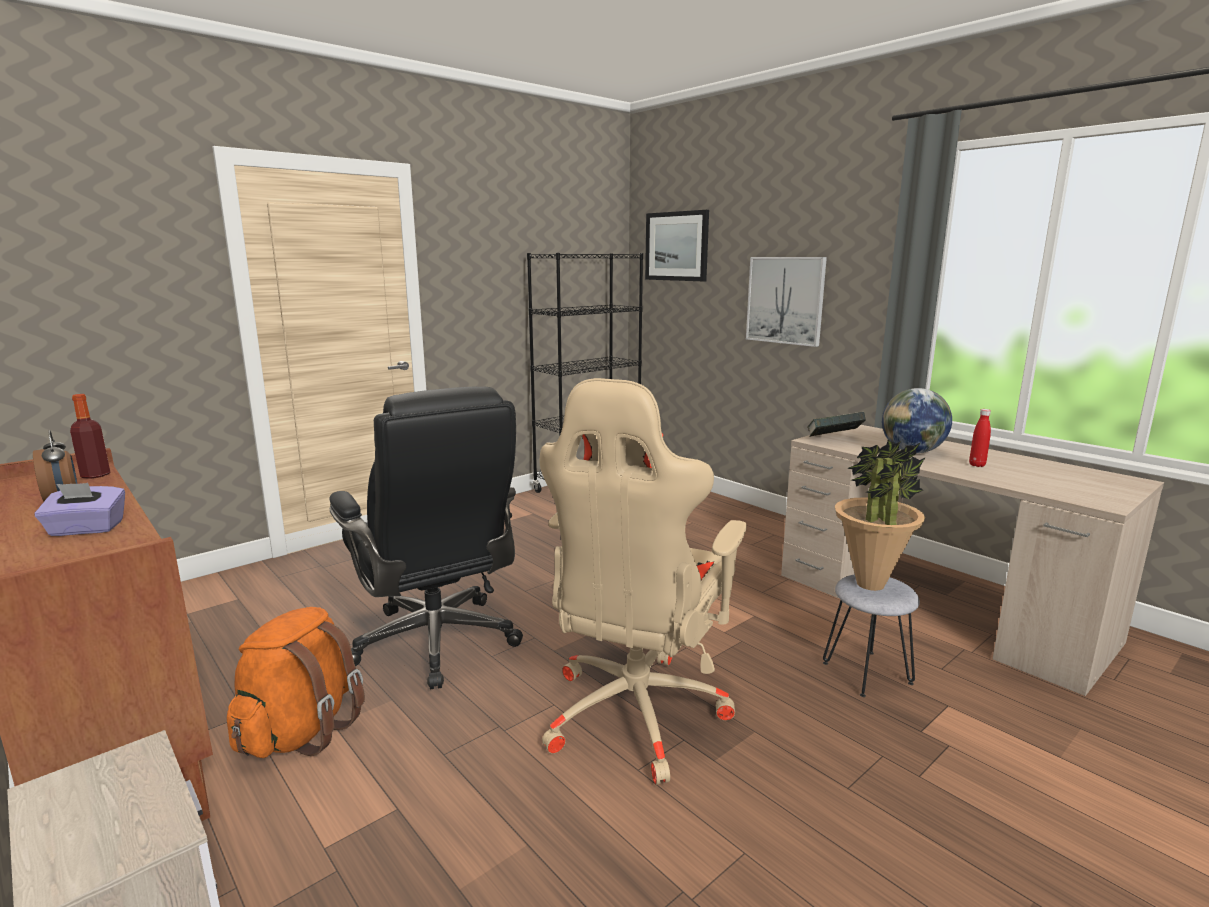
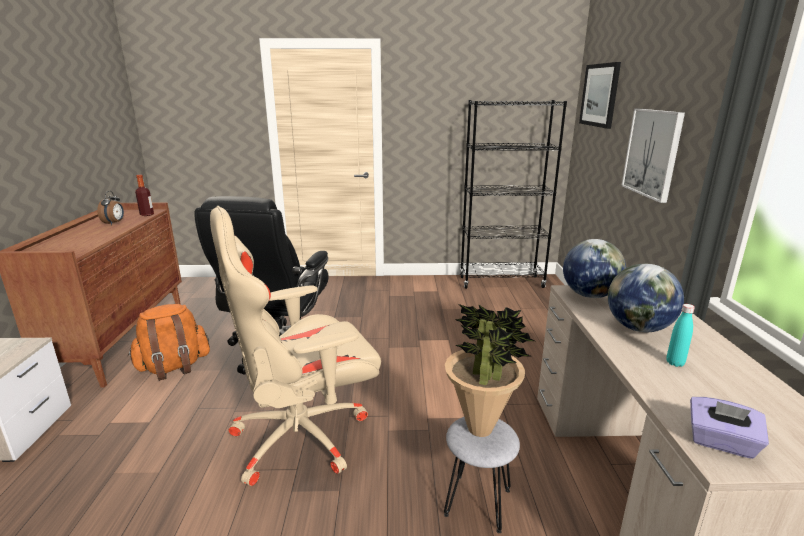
camera: 40 degrees right, 5 degrees up
(86, 529) = (86, 239): purple tissue box -> purple tissue box (721, 443)
(834, 440) = (589, 295): book -> globe
(977, 465) = (675, 363): red bottle -> turquoise bottle

